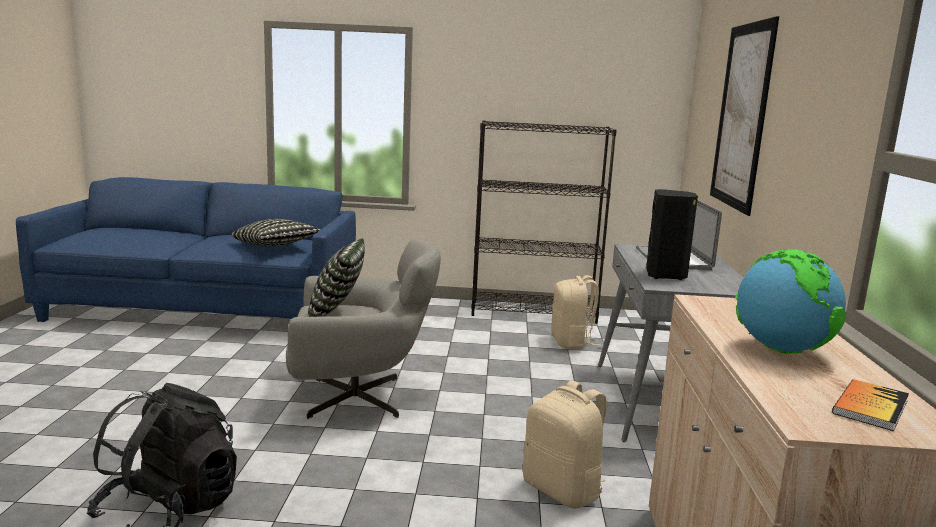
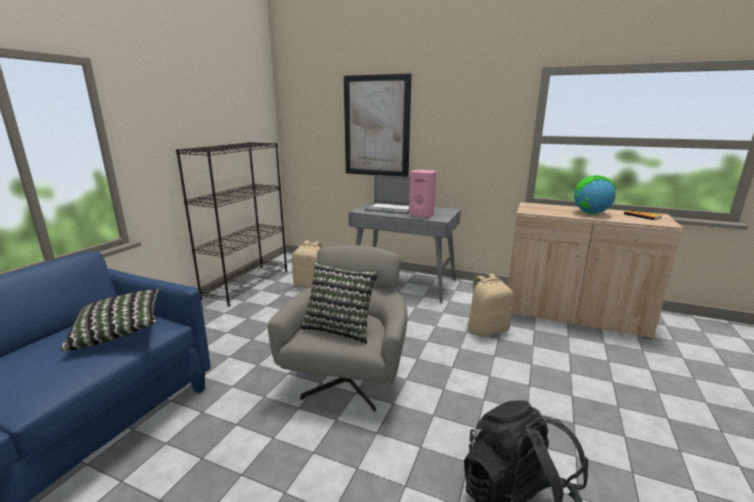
camera: 70 degrees left, 5 degrees up
(666, 275) = (422, 215): black speaker -> pink speaker

